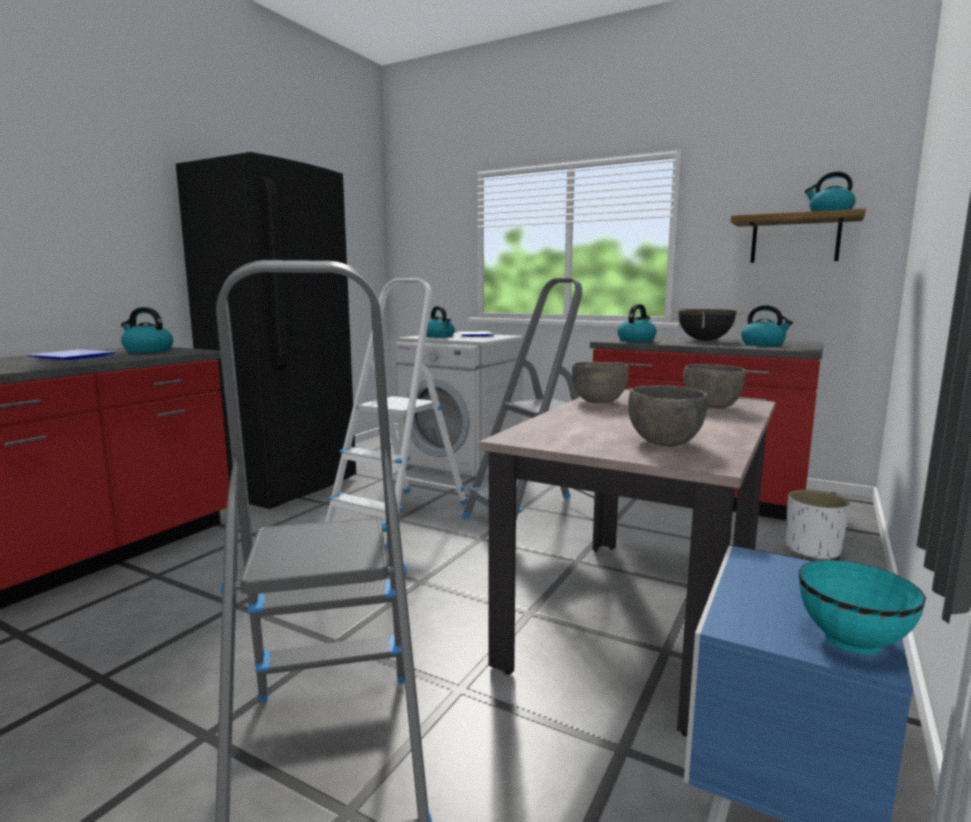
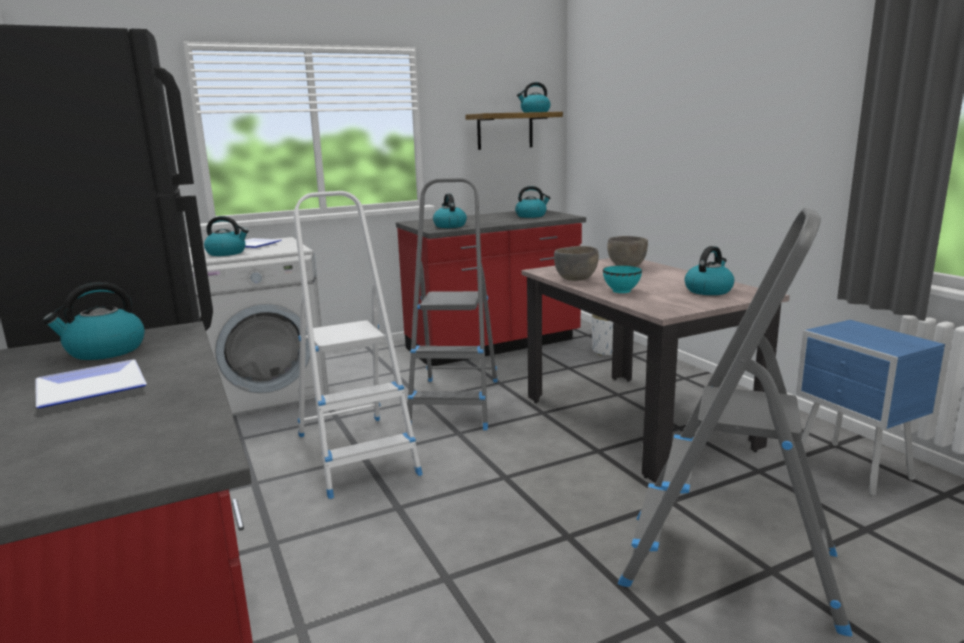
camera: 55 degrees left, 5 degrees up
(664, 442) = (708, 290): grey bowl -> kettle
(704, 340) = (485, 218): black cooking pot -> none
(852, 639) = (908, 339): turquoise bowl -> turquoise bowl (621, 291)

